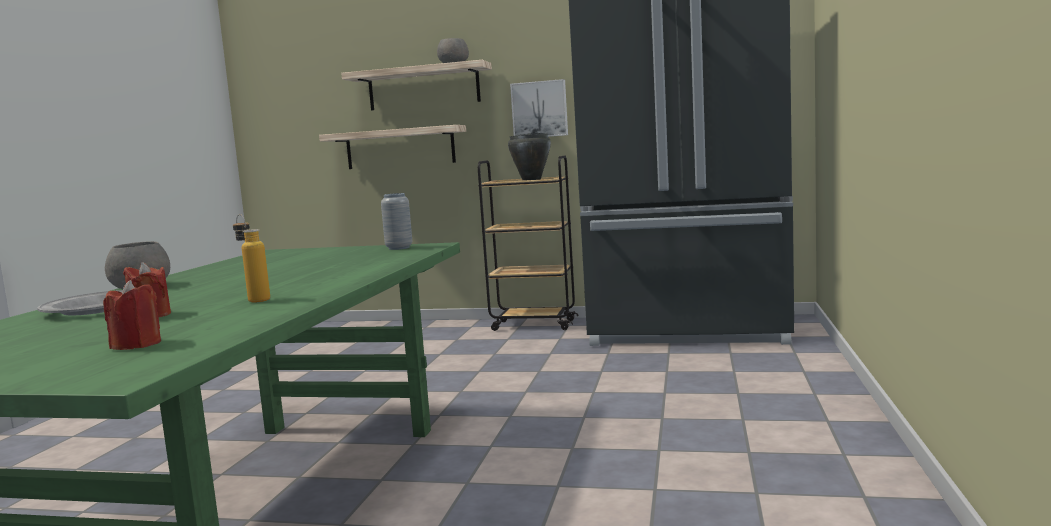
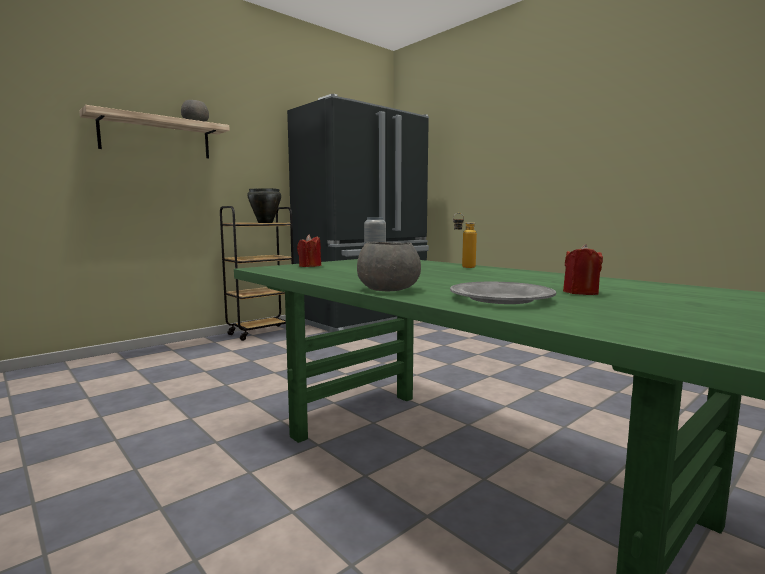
camera: 55 degrees left, 0 degrees up
(137, 345) = (717, 297): red candle -> red candle (309, 266)
(255, 299) = (553, 280): bottle -> bottle (463, 267)
(400, 148) = (130, 188): shelf -> none
(539, 109) = (254, 172): picture -> none

